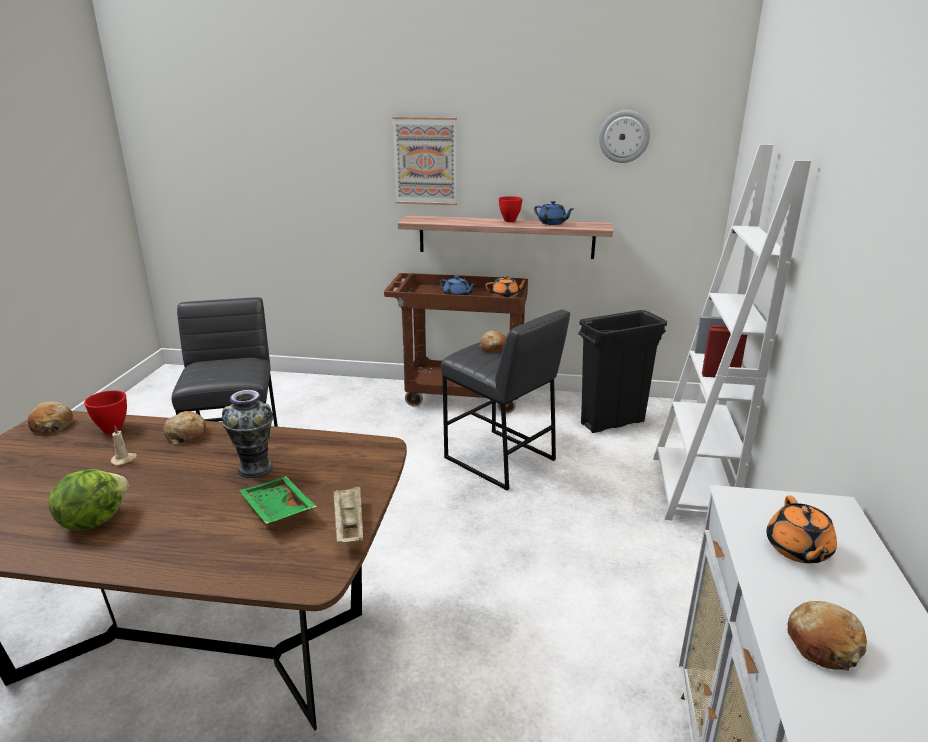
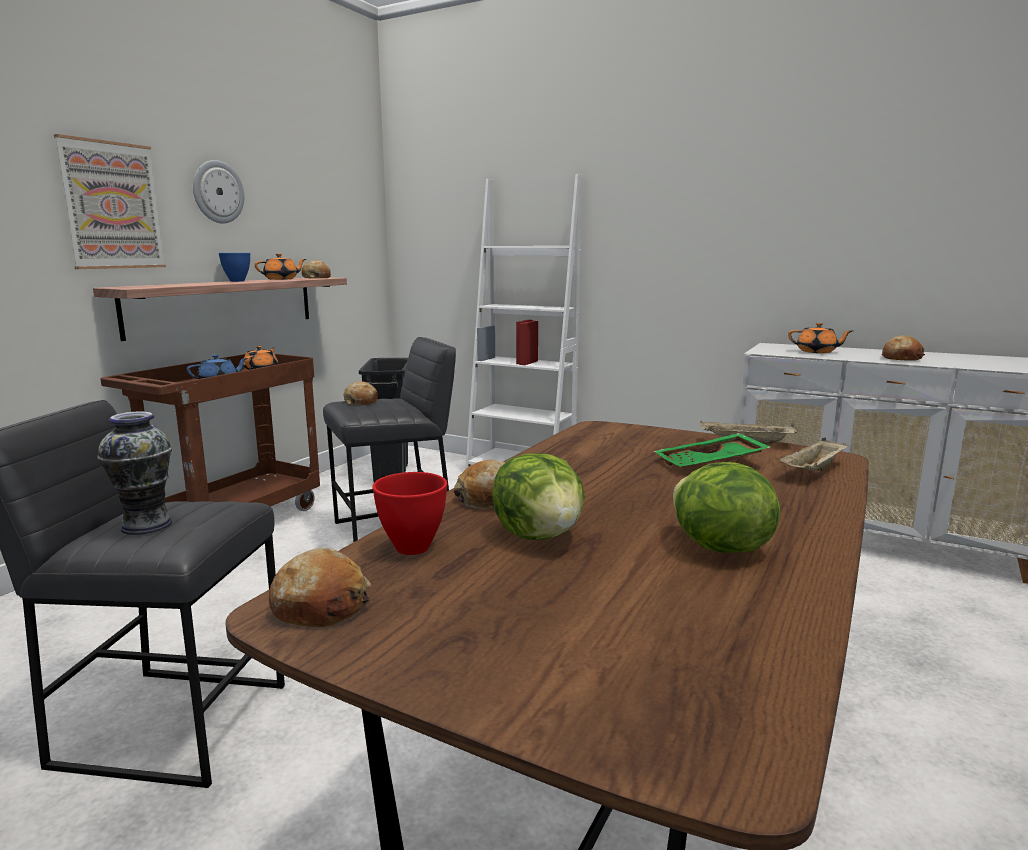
camera: 70 degrees left, 10 degrees down
(124, 460) = (540, 535): beige candle -> lettuce
(255, 469) = (616, 469): vase -> vase (147, 525)
(262, 565) = (813, 471): none -> beige tray
(510, 221) = (238, 281): red bowl -> blue bowl
(552, 223) = (281, 279): blue teapot -> orange teapot
(591, 225) = (316, 277): none -> bread
(624, 136) = (313, 186): wall clock -> wall clock (217, 192)

